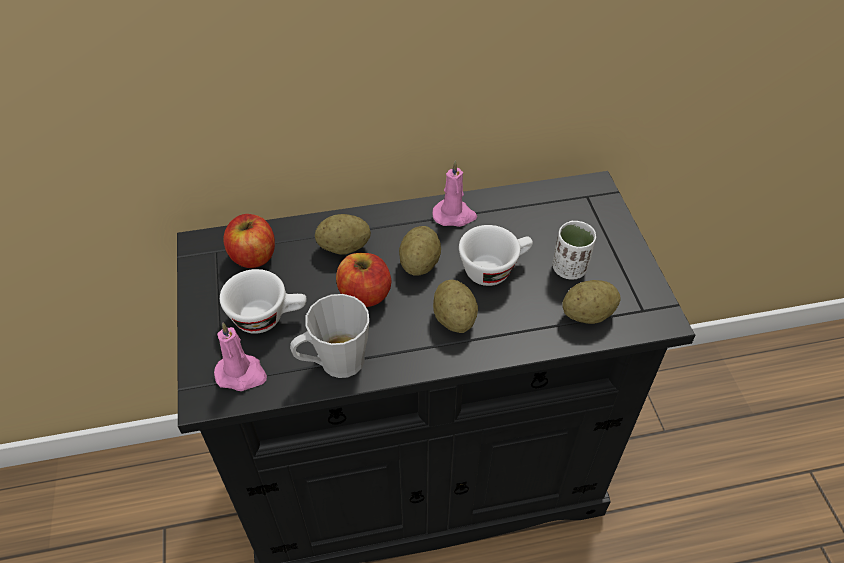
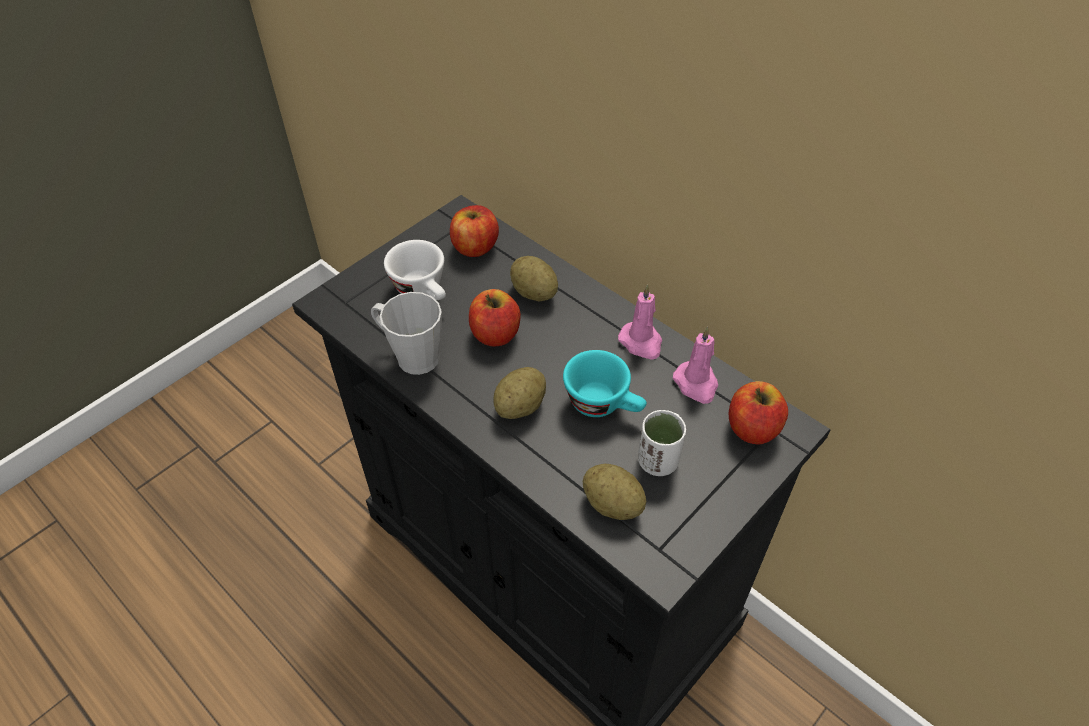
camera: 55 degrees right, 0 degrees up
(242, 374) = (359, 309): pink candle -> pink candle (696, 384)
(419, 264) = (561, 350): potato -> none
(494, 268) = (604, 404): white cup -> turquoise cup
(579, 205) = (753, 428): none -> apple

